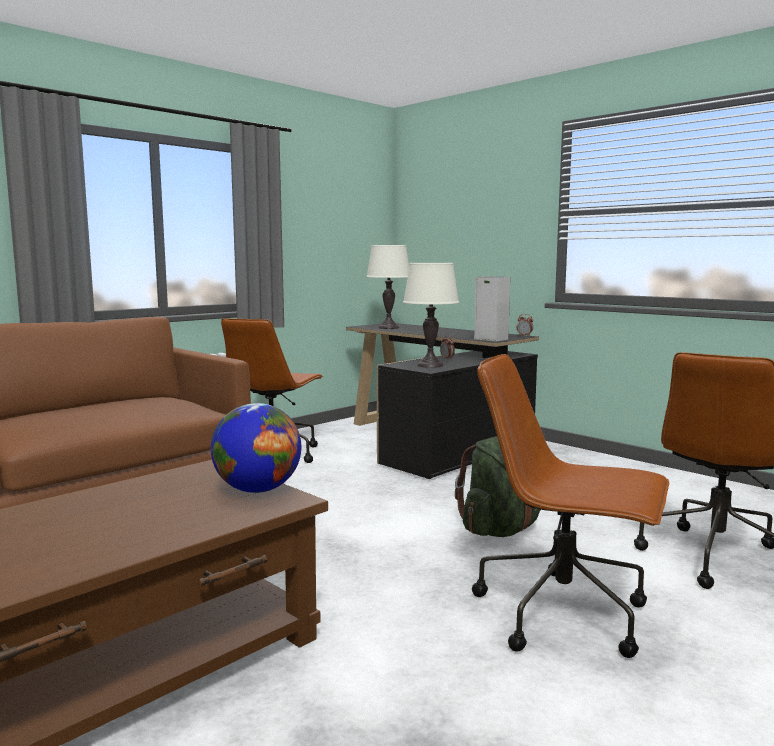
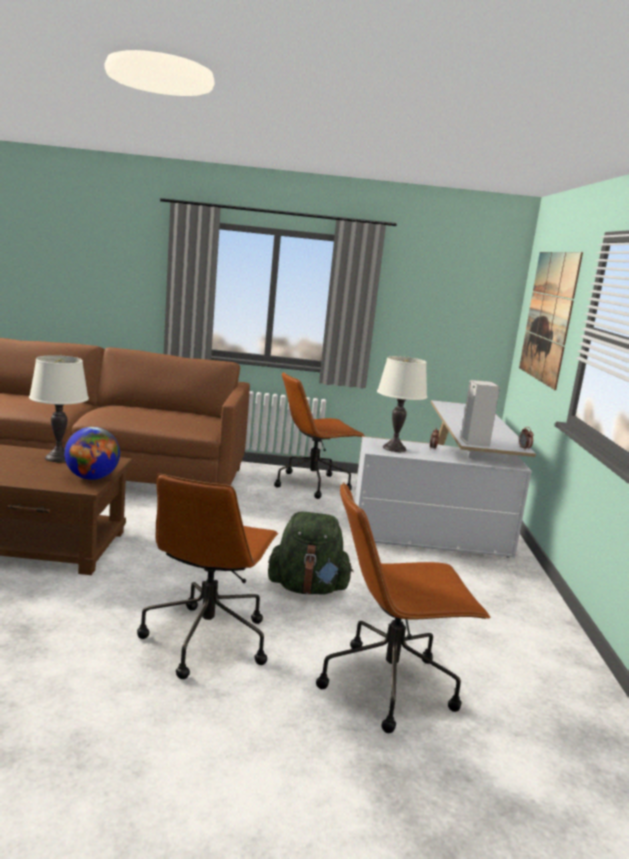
camera: 45 degrees right, 5 degrees up
(388, 327) = (456, 409): white table lamp -> white table lamp (59, 458)
(435, 441) = (443, 522): black desk -> white desk
(468, 215) = (549, 316): none -> picture
(565, 614) = (207, 639): brown office chair -> brown office chair turned 150 degrees counterclockwise

